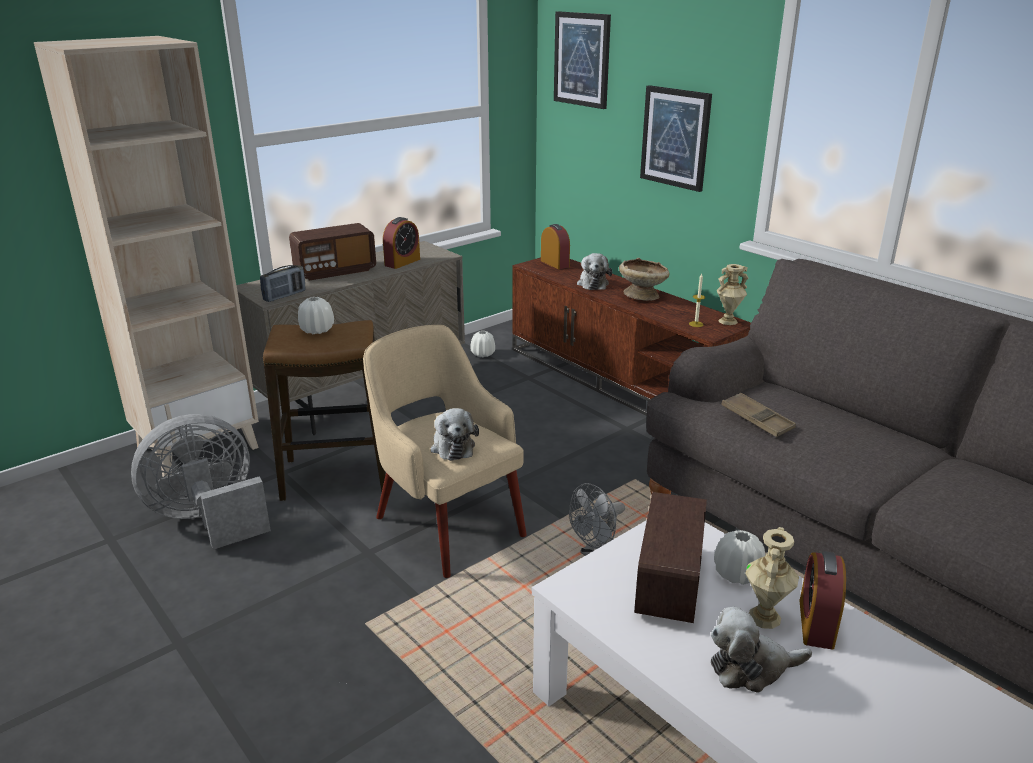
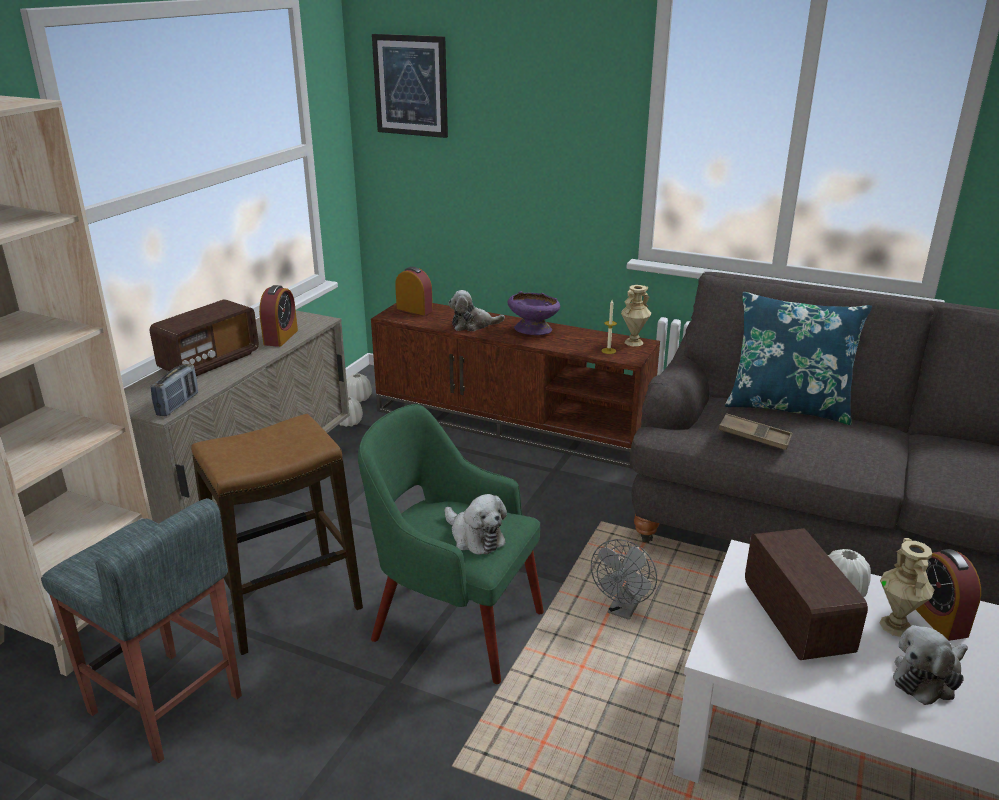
camera: 25 degrees left, 0 degrees up
(209, 519) = (166, 705): grey fan -> grey stool
(317, 330) = (255, 439): white vase -> white vase (358, 398)
(447, 523) = (453, 623): beige armchair -> green armchair
(592, 283) = (473, 325): plush toy -> plush toy turned 105 degrees clockwise
(642, 296) = (533, 330): beige bowl -> purple bowl
(675, 137) = (537, 162): picture -> none
(826, 403) = (788, 407): none -> blue pillow

